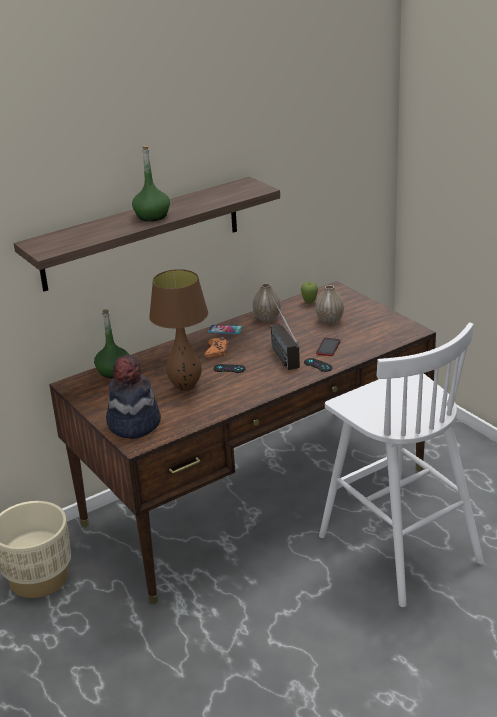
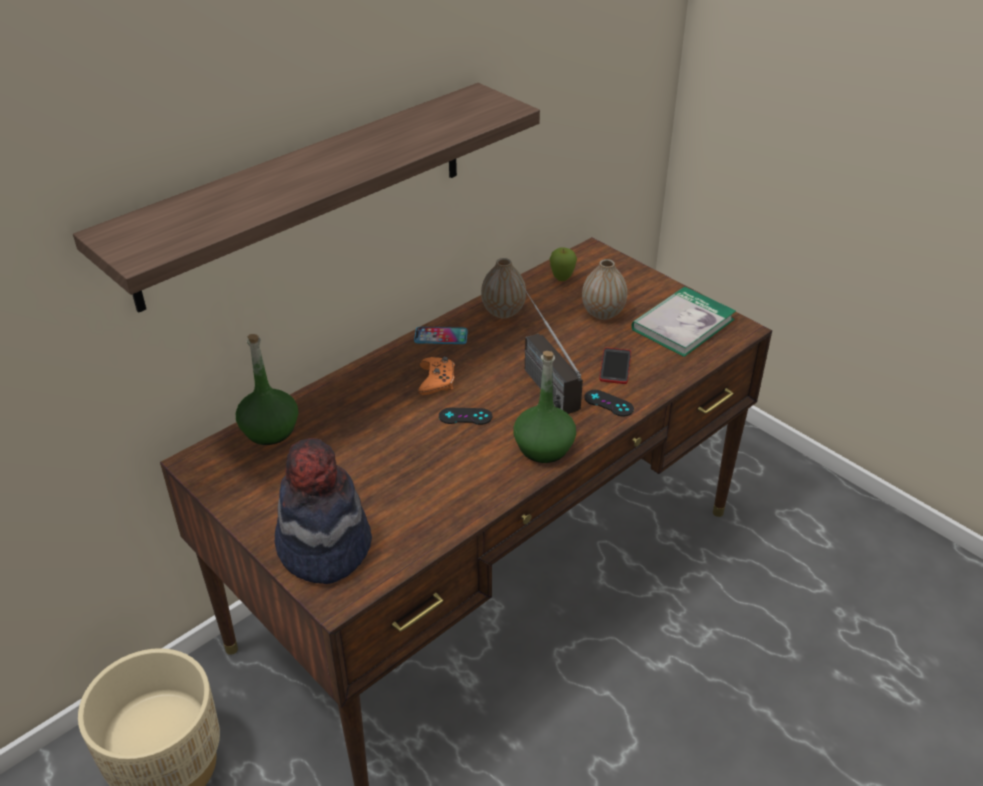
camera: 10 degrees left, 10 degrees up
(152, 216) = (329, 167): green bottle -> green bottle (544, 447)
(185, 387) = (400, 458): brown table lamp -> none
(379, 327) = (683, 324): none -> book
(396, 547) = (719, 661): white stool -> none

